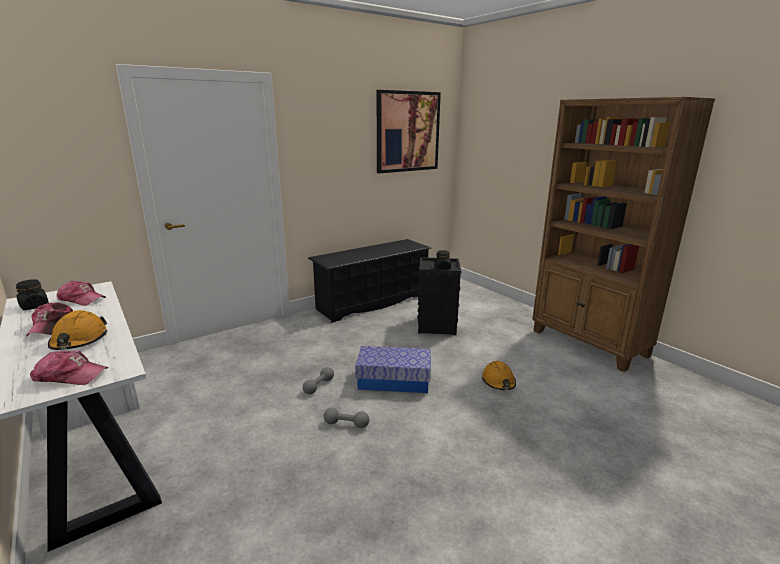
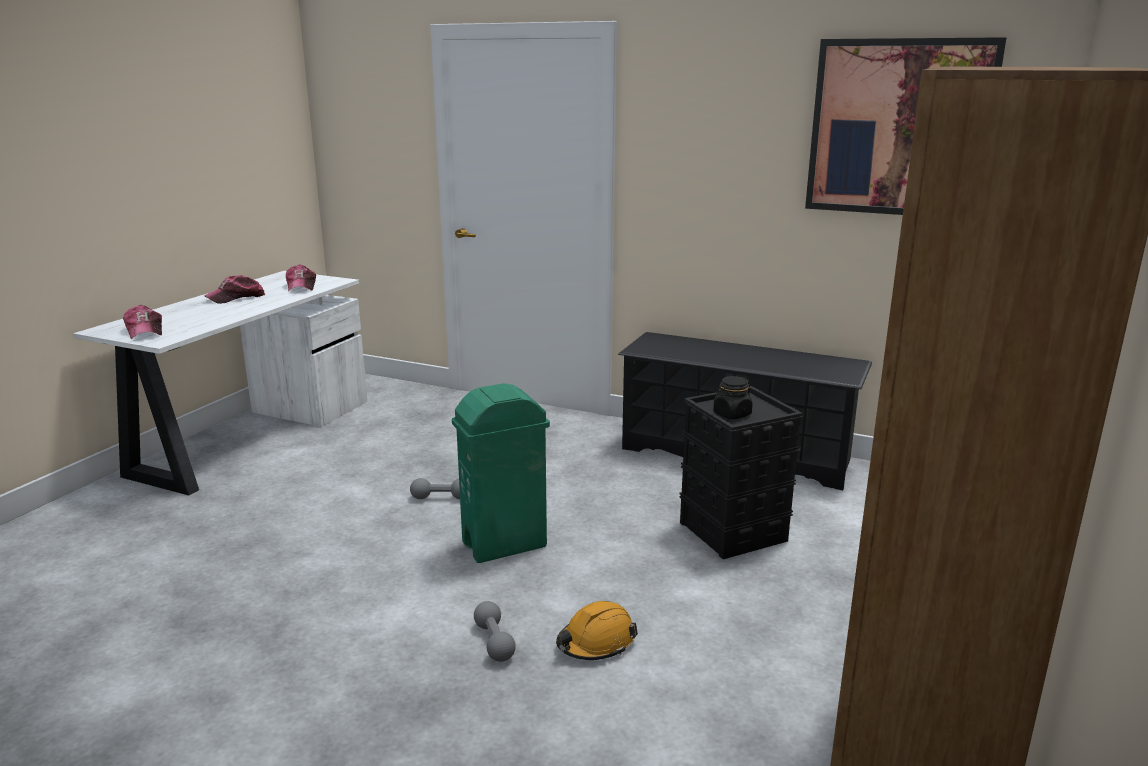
camera: 60 degrees right, 0 degrees up
(34, 306) = (274, 281): black jar -> none
(79, 341) = (211, 313): orange hard hat -> none
(346, 424) = (370, 543): grey dumbbell -> grey dumbbell (494, 642)
(394, 380) = (505, 545): storage box -> green trash can

